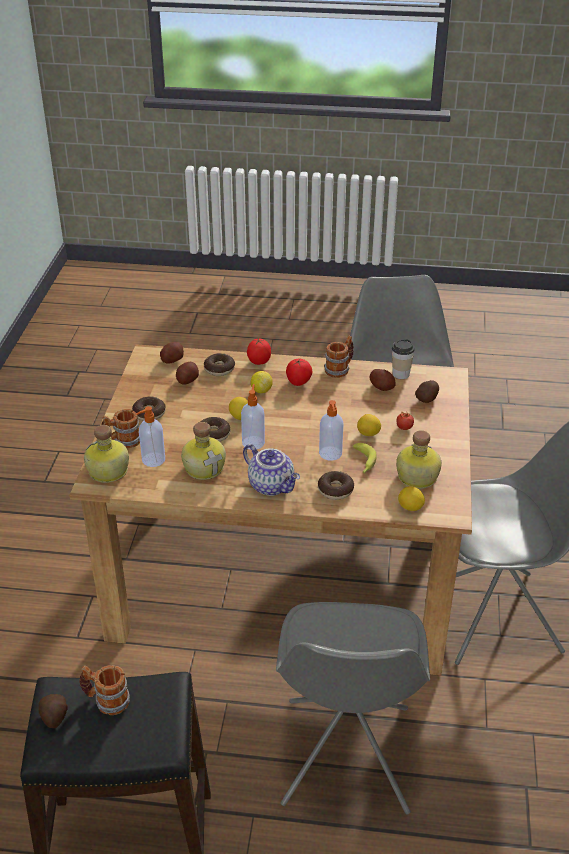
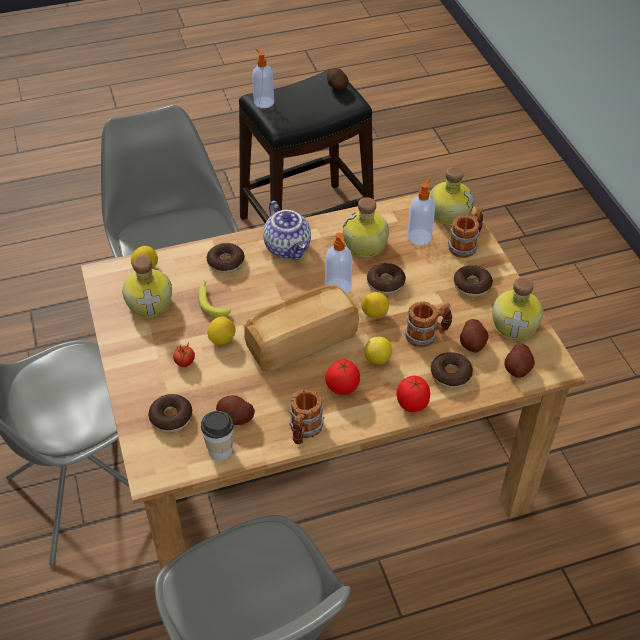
camera: 155 degrees right, 10 degrees up
(106, 700) = (313, 106): mug -> mug (427, 335)
(145, 382) = (516, 324): none -> bottle
(272, 485) = (289, 248): teapot -> teapot turned 135 degrees counterclockwise
(309, 416) = (300, 341): none -> bread
(330, 454) = (251, 300): soap dispenser -> soap dispenser (263, 102)
(427, 399) = (171, 417): potato -> donut

